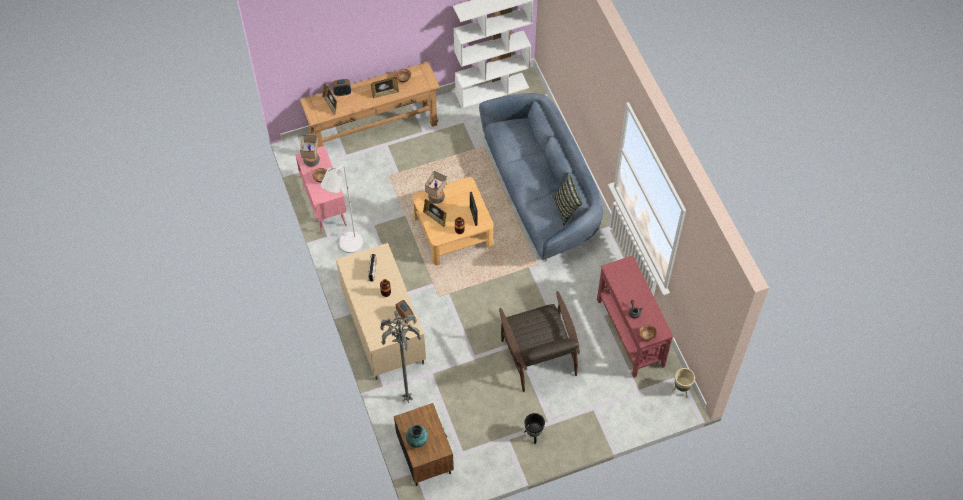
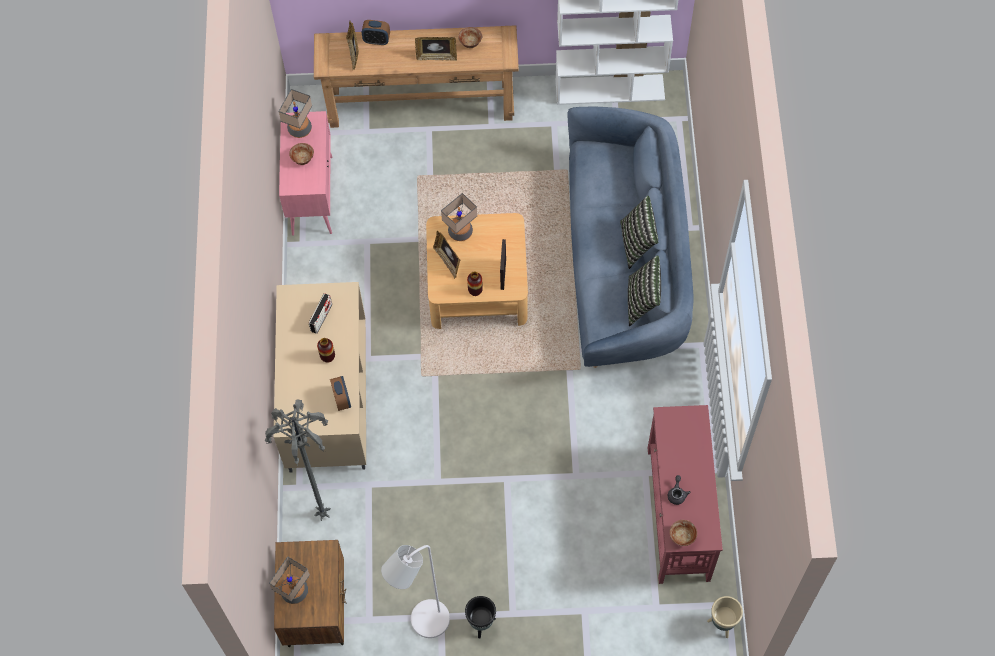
camera: 20 degrees right, 5 degrees up
(348, 246) = (322, 264): white floor lamp -> white floor lamp (423, 624)
(417, 442) = (294, 591): vase -> table lamp
(538, 355) = (532, 506): brown armchair -> none
(550, 174) = (637, 243): none -> pillow

